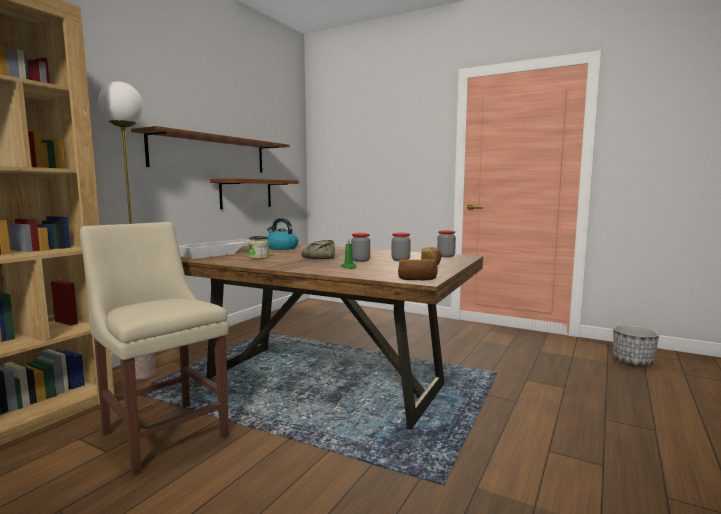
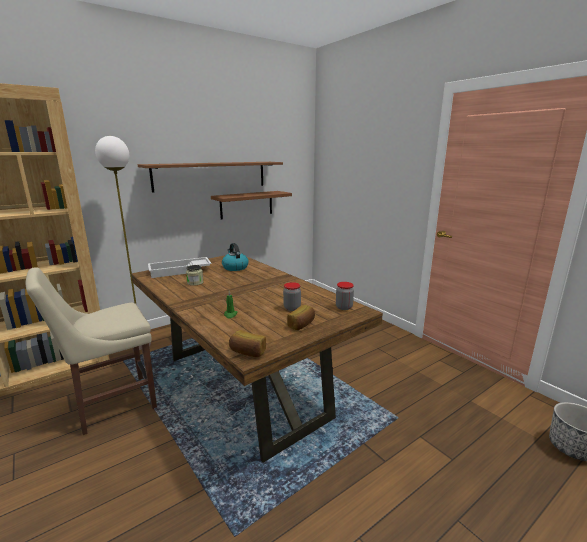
camera: 25 degrees right, 10 degrees up
(163, 432) = (110, 404): beige chair -> beige chair turned 105 degrees counterclockwise
(320, 257) = (236, 291): bread -> none
(360, 260) = (258, 302): jar -> none

